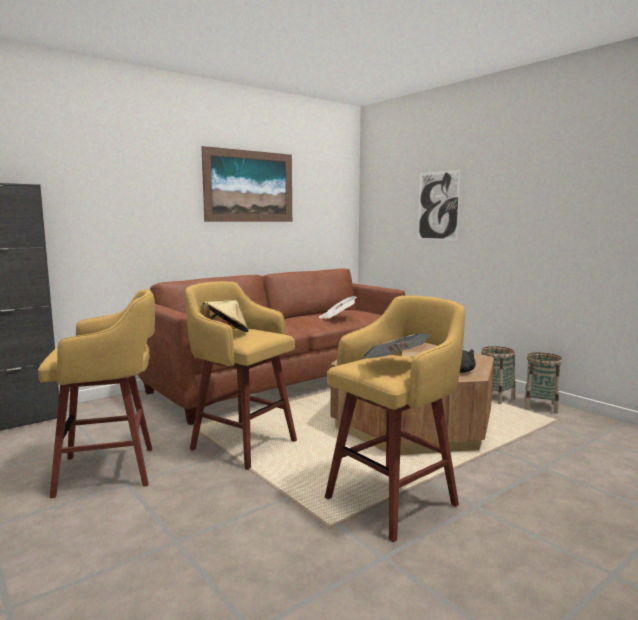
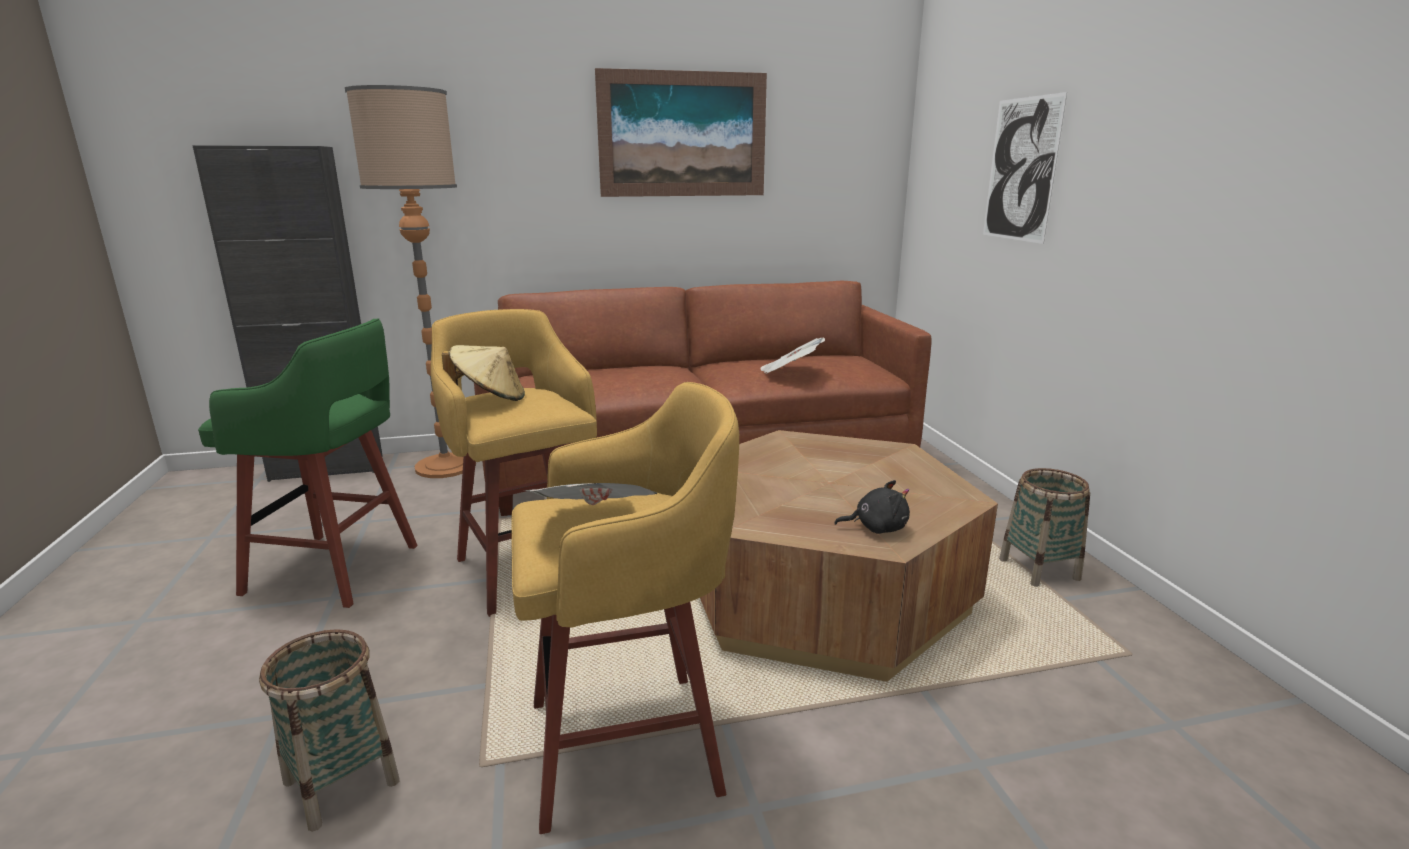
camera: 25 degrees right, 10 degrees up
(110, 470) = (337, 570): yellow stool -> green stool
(113, 407) = (446, 466): none -> floor lamp
(540, 407) = (1119, 612): basket -> basket (341, 782)

